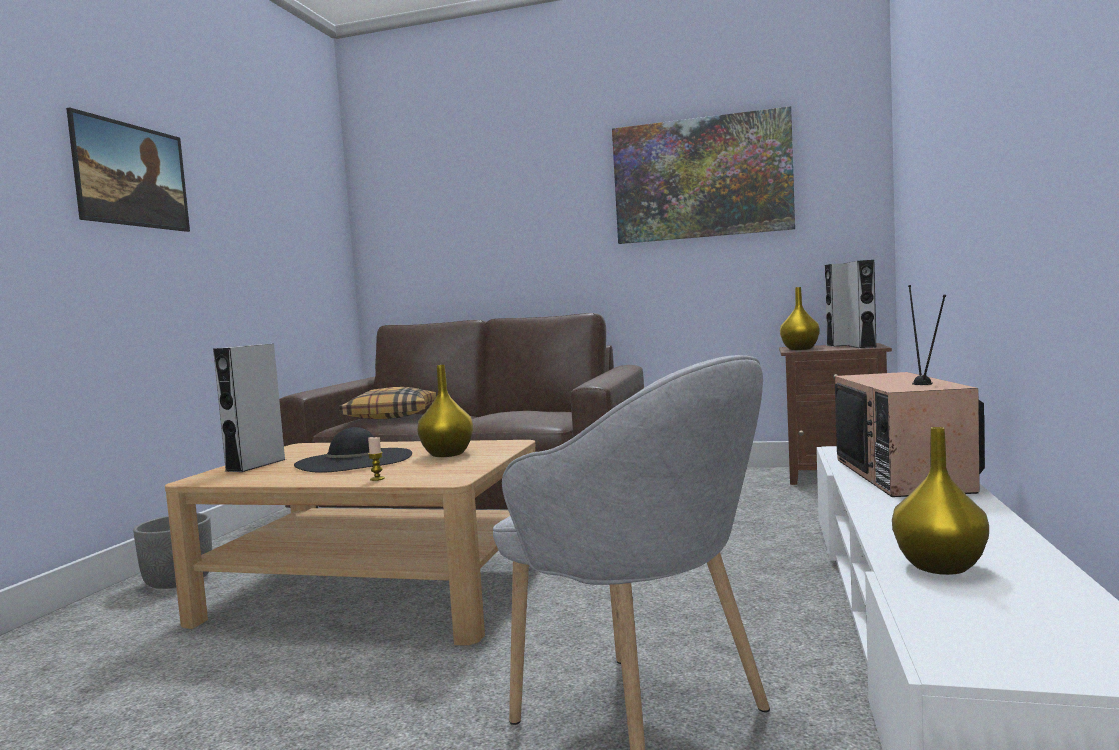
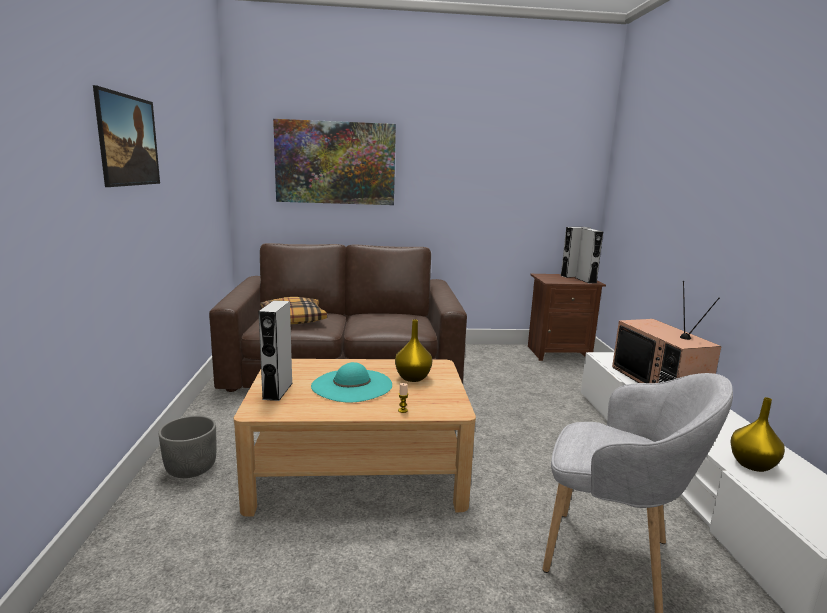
camera: 20 degrees left, 10 degrees up
(354, 460) = (352, 385): black hat -> turquoise hat
(701, 178) = (496, 160): picture -> picture (335, 163)
(800, 349) = (551, 279): yellow vase -> none

